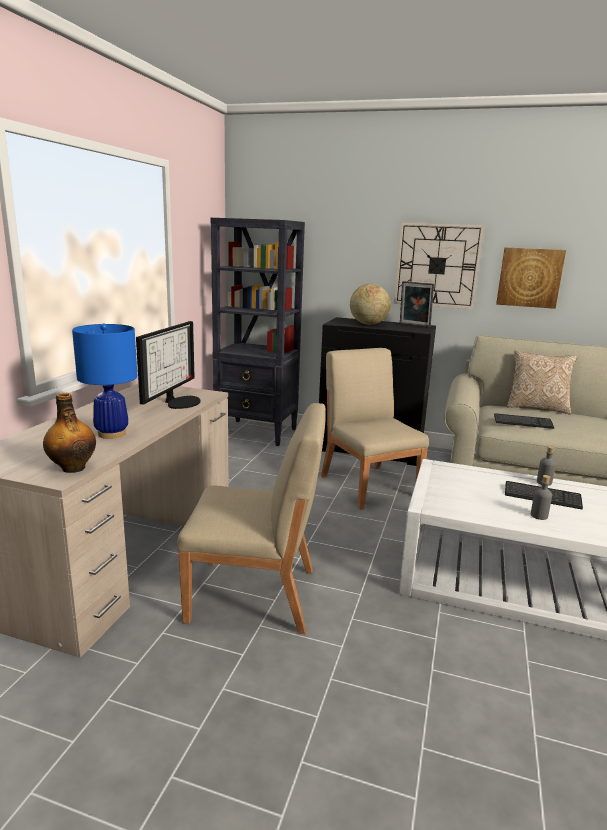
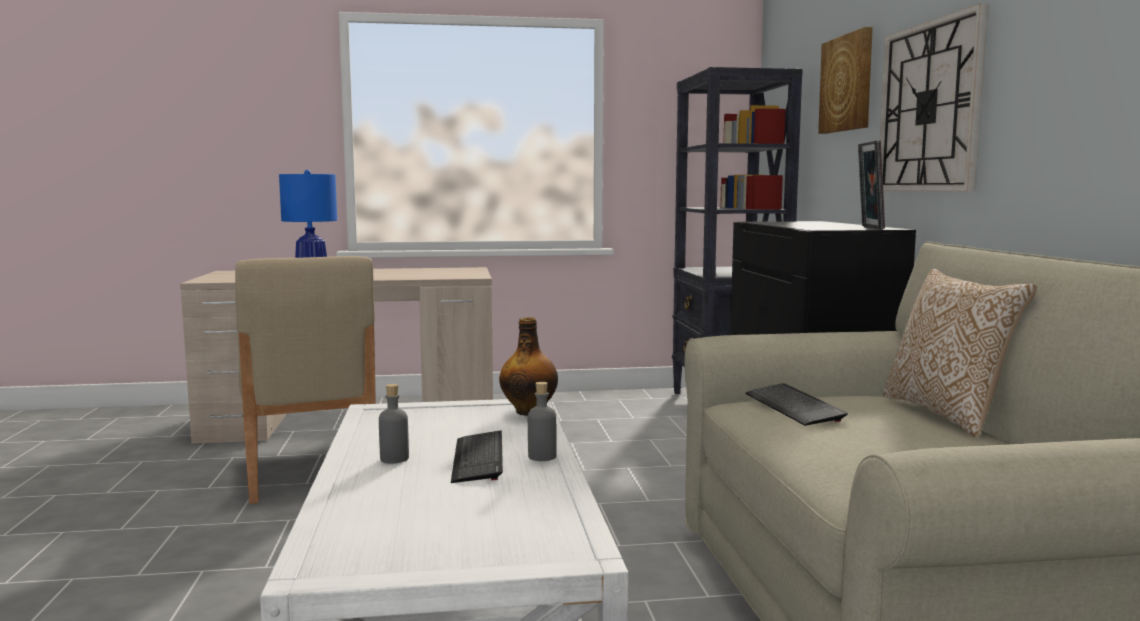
camera: 65 degrees right, 10 degrees down
(73, 468) = (225, 280): bottle -> bottle (529, 411)
(180, 402) = (430, 275): monitor -> none
(368, 324) = (798, 224): globe -> none
(369, 485) = (658, 481): beige chair -> none
(529, 277) = (1058, 103): picture -> picture (847, 83)

